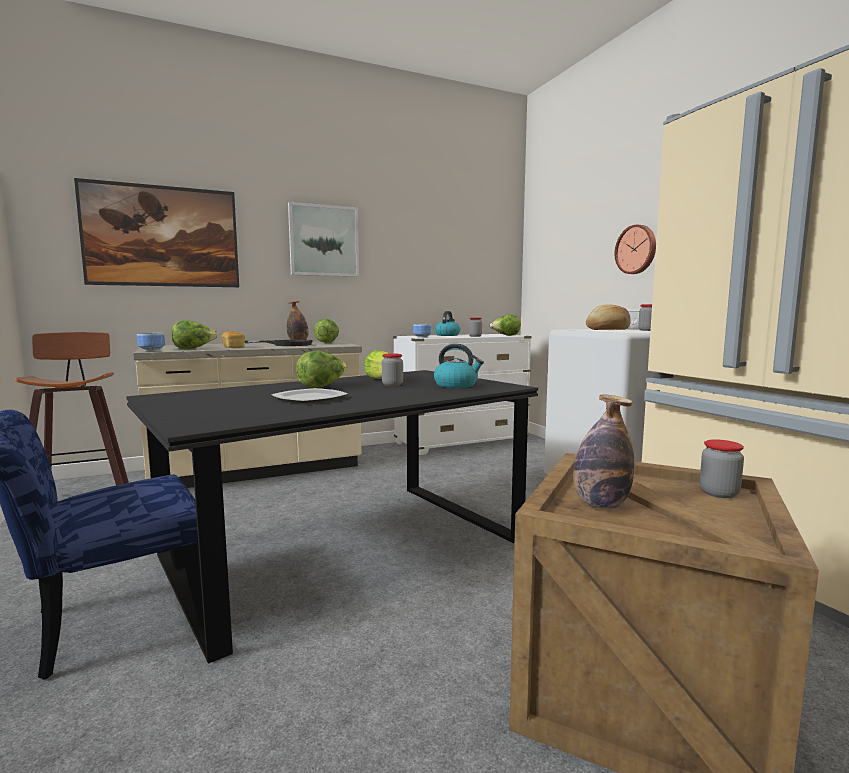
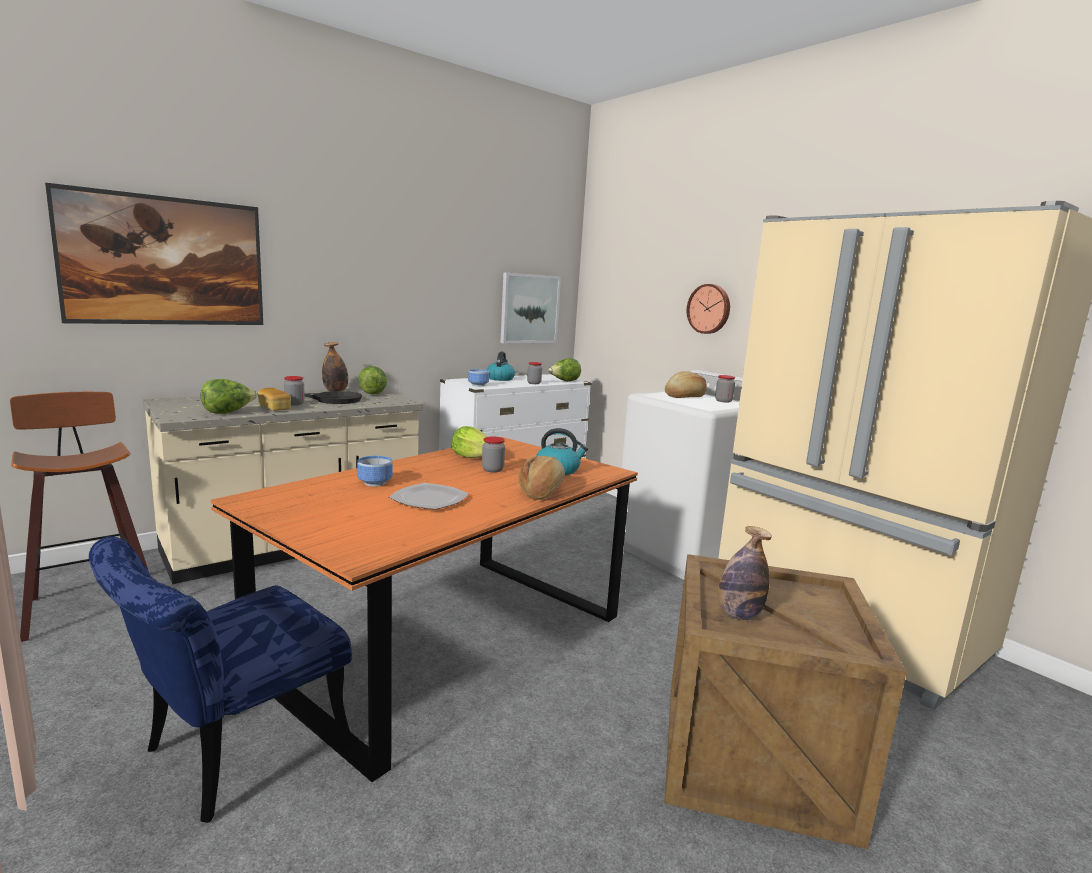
camera: 15 degrees left, 5 degrees up
(152, 350) = (179, 417): bowl -> bowl (376, 483)
(322, 386) = (421, 475): lettuce -> none
(324, 241) = (364, 268): picture -> picture (529, 308)
(348, 548) = (448, 640): black dining table -> orange dining table
(424, 396) = (542, 491): none -> bread
(719, 493) = (819, 595): jar -> jar (294, 404)

